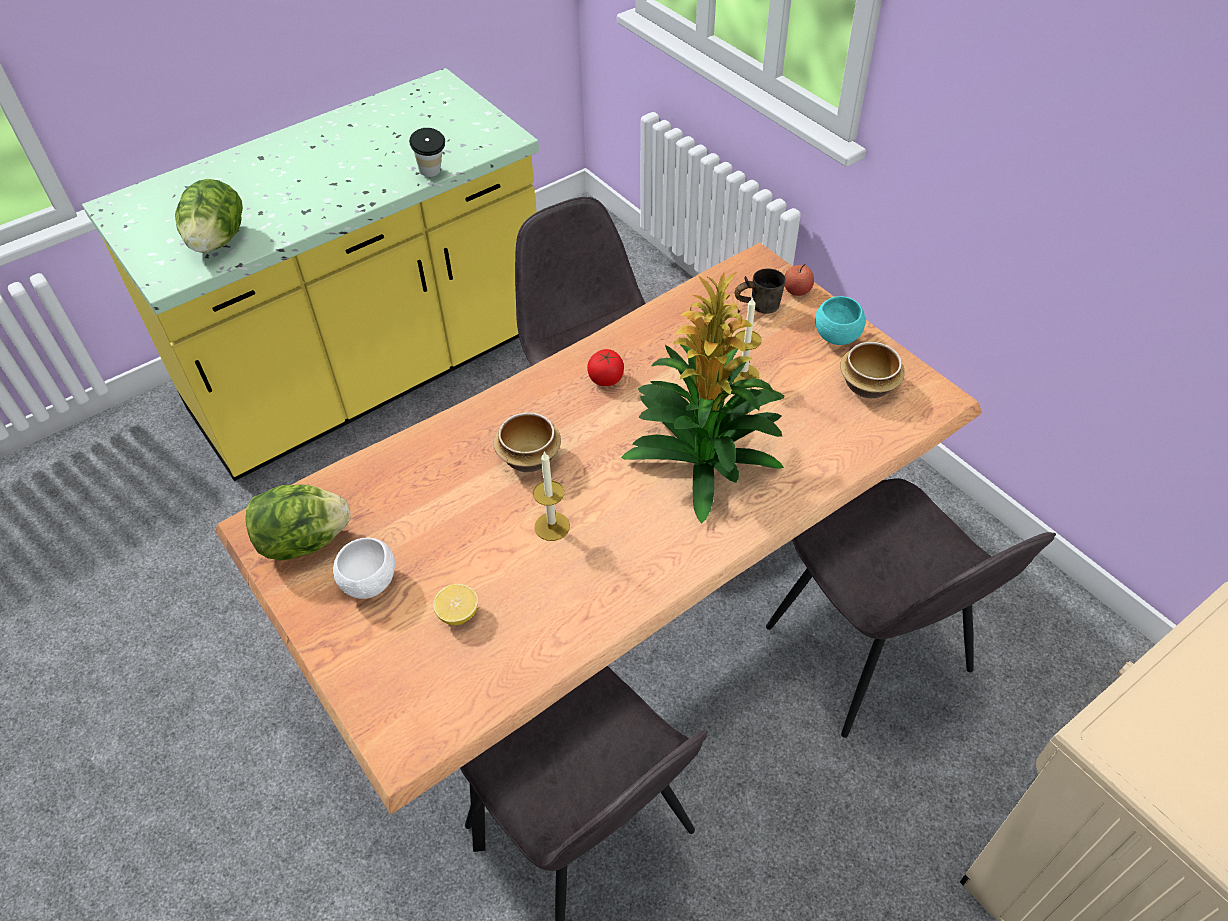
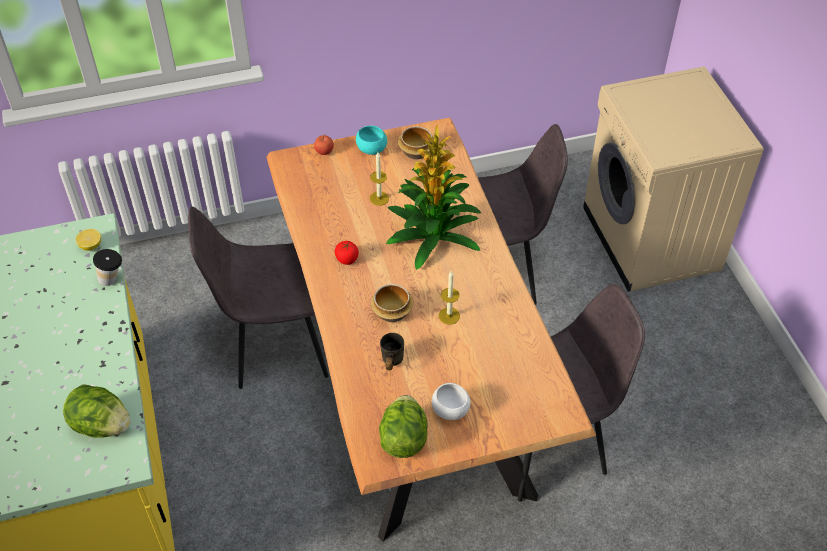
camera: 70 degrees left, 0 degrees up
(458, 613) = (491, 373): lemon -> lemon (90, 245)
(757, 305) = (326, 172): grey mug -> grey mug (389, 362)

